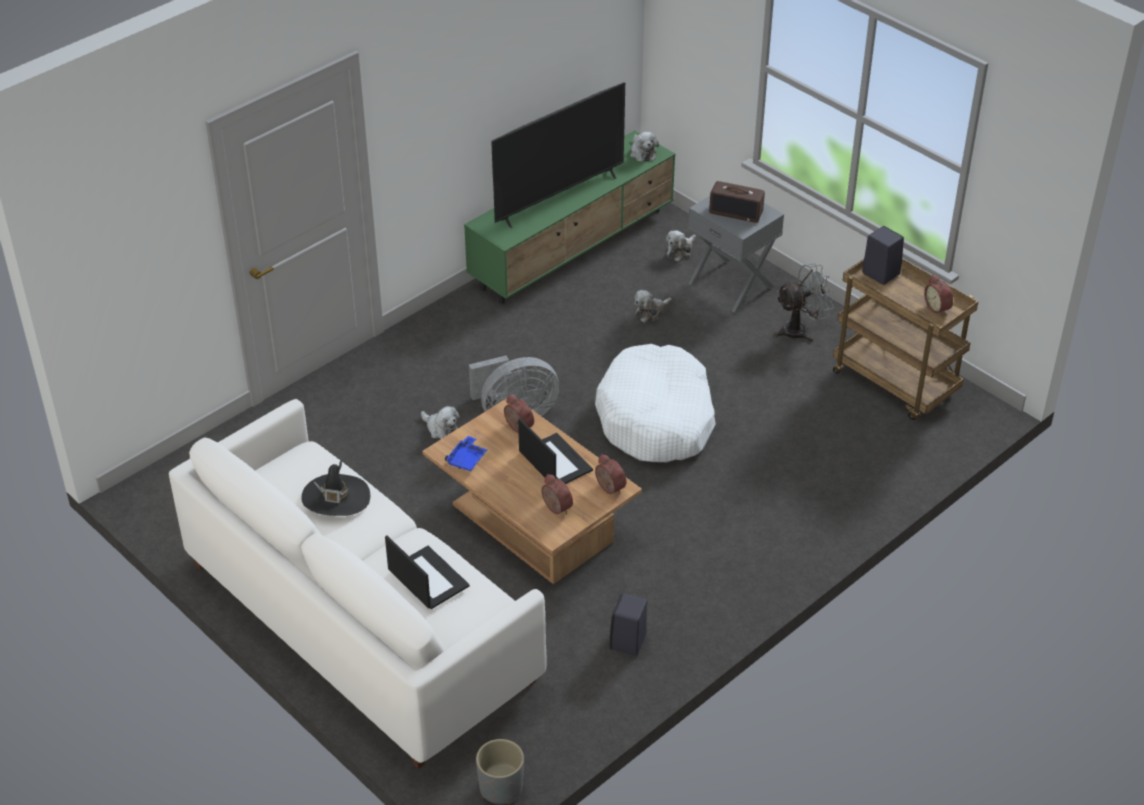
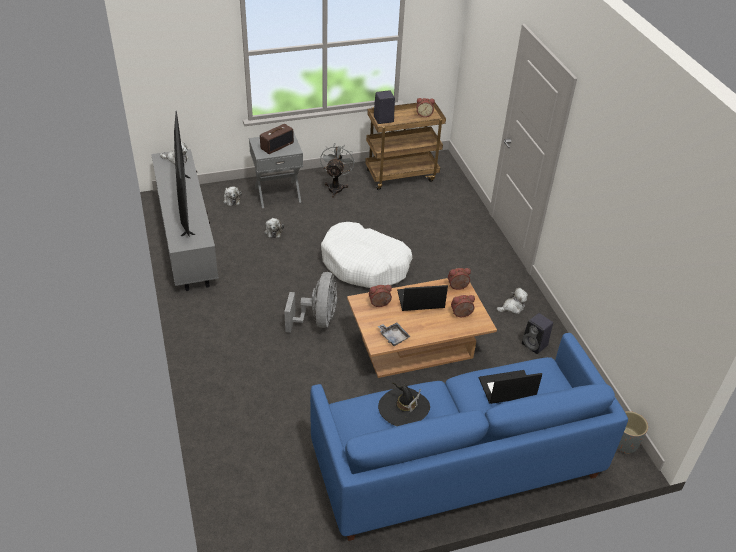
camera: 65 degrees left, 0 degrees up
(360, 622) = (456, 462): white sofa -> blue sofa
(441, 429) = (304, 357): plush toy -> plush toy (512, 307)
(467, 459) = (393, 337): blue tray -> grey tray
(574, 249) = (187, 238): green tv stand -> grey tv stand

